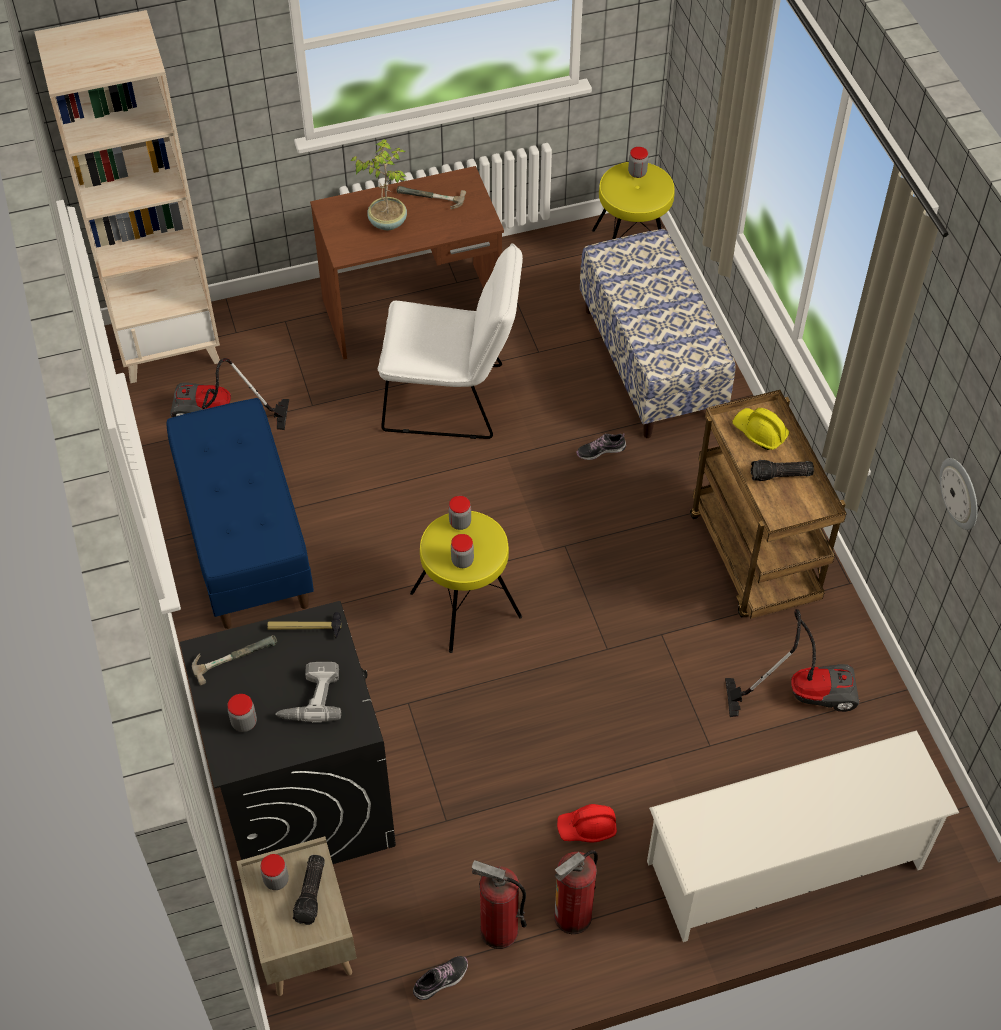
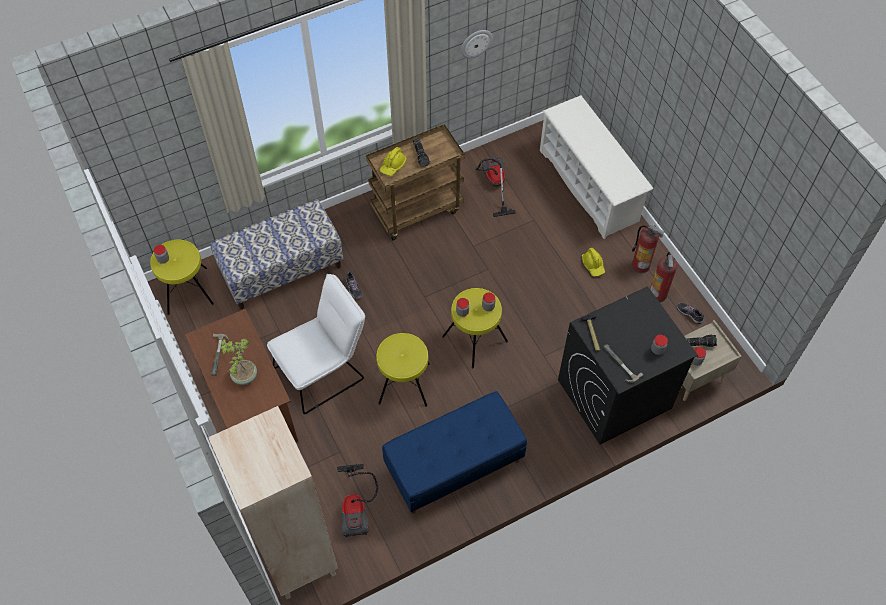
camera: 100 degrees left, 5 degrees up
(310, 697) = (633, 322): power drill -> none
(405, 495) = (403, 384): none -> yellow stool
(453, 399) = (324, 371): white chair -> white chair turned 60 degrees clockwise
(587, 827) = (593, 265): red hard hat -> yellow hard hat

